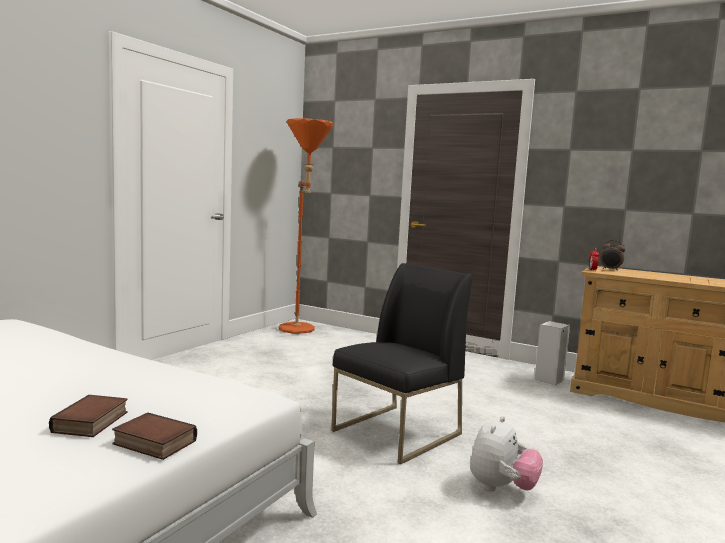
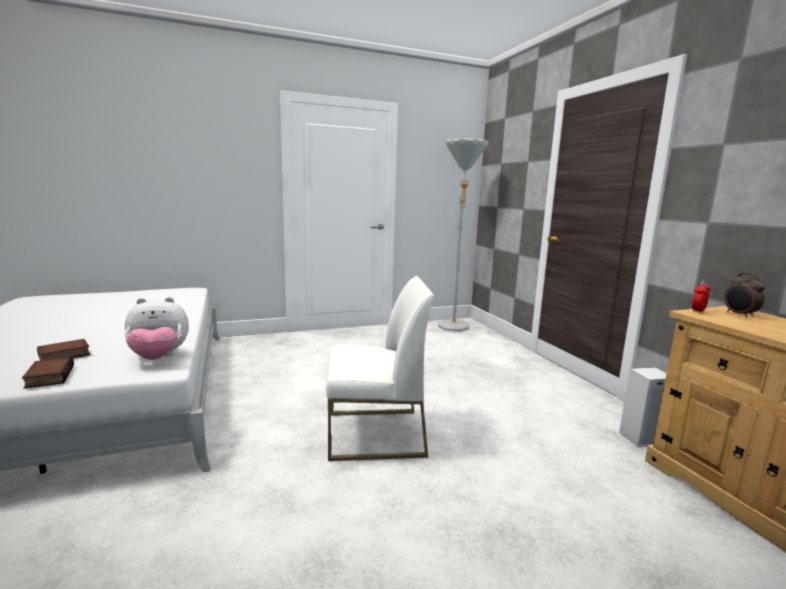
camera: 40 degrees right, 5 degrees up
(301, 331) = (454, 328): orange floor lamp -> grey floor lamp
(397, 433) = (374, 434): black chair -> white chair
(501, 488) = (367, 523): plush toy -> plush toy (158, 358)

